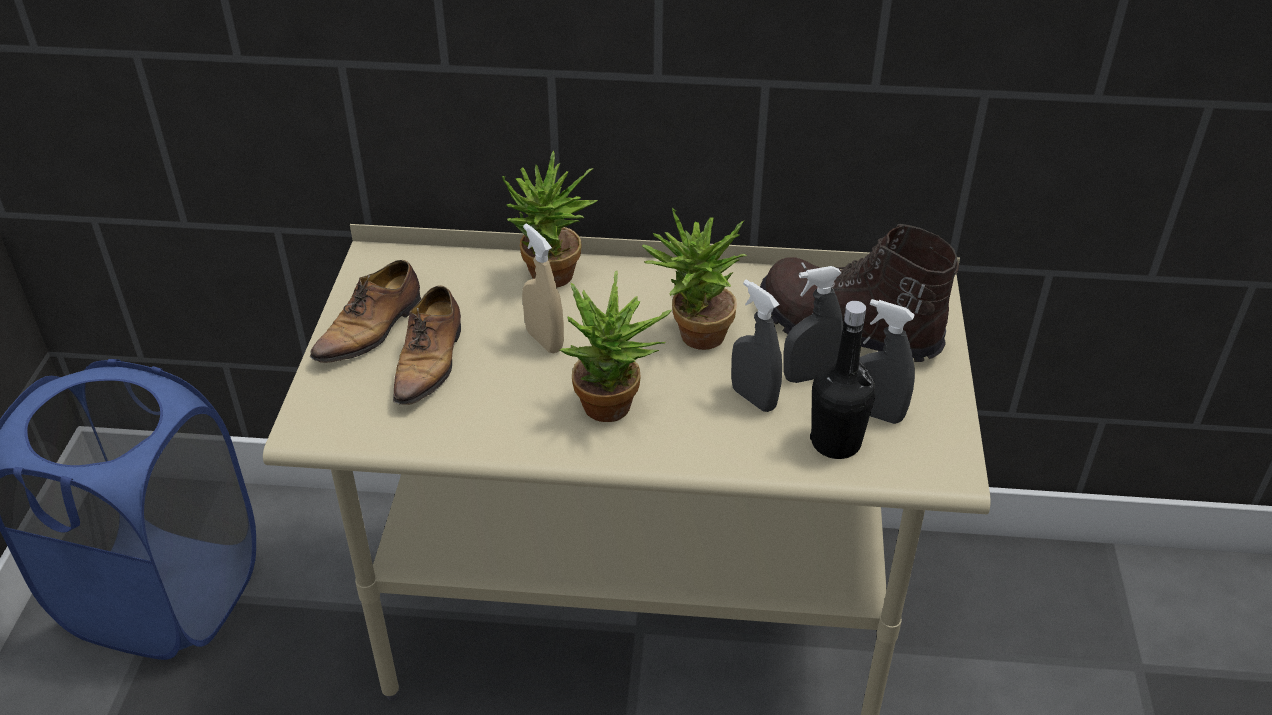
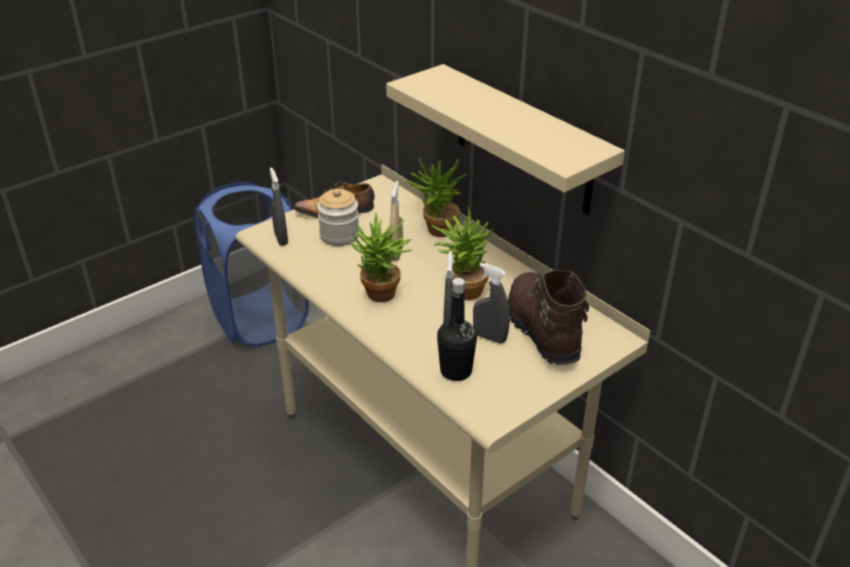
camera: 45 degrees right, 5 degrees down
(430, 362) = (339, 236): shoe -> jar
(678, 77) = (523, 140): none -> beige shelf
(876, 414) = (495, 372): grey spray bottle -> grey spray bottle (281, 239)

